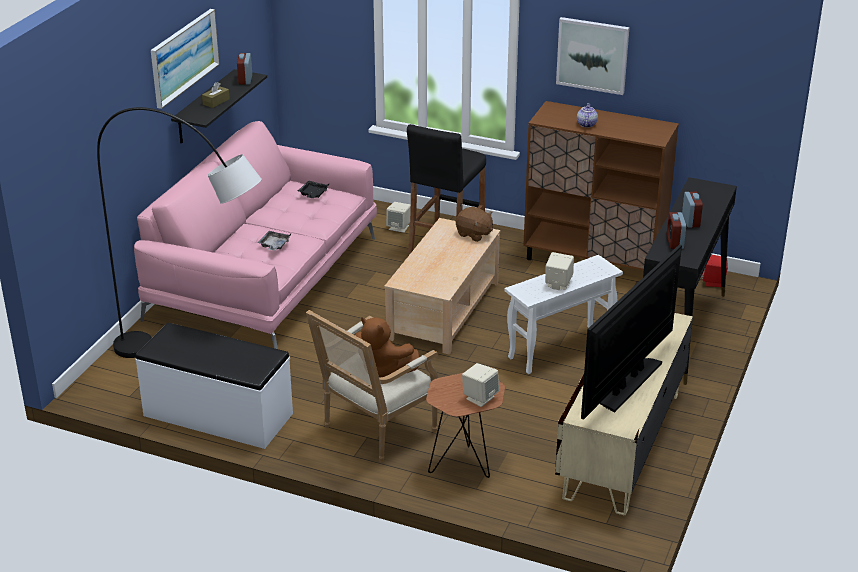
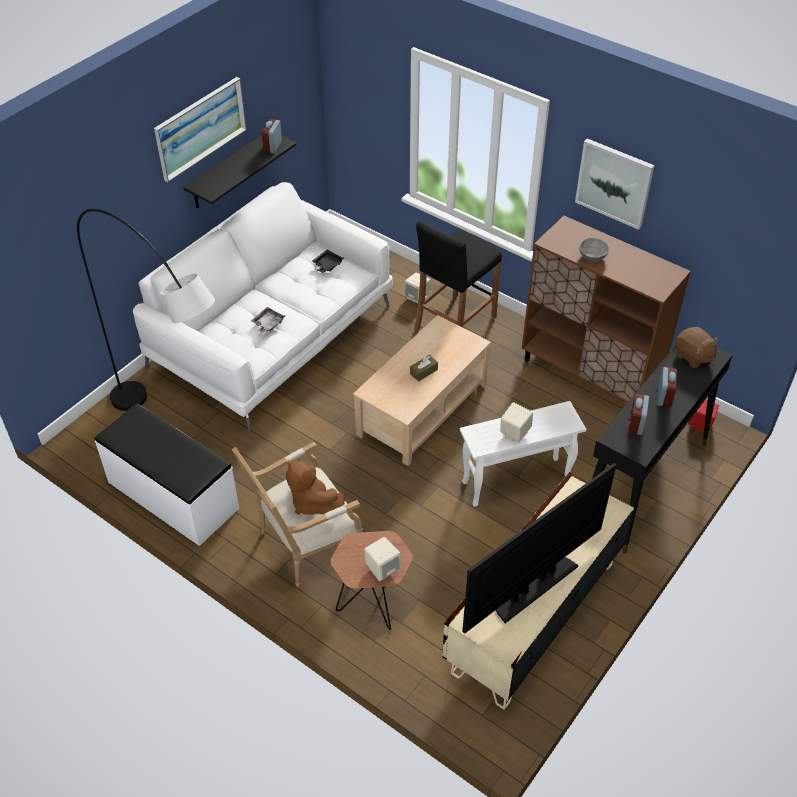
camera: 15 degrees right, 15 degrees up
(216, 102) = (233, 172): brown tissue box -> brown tissue box (423, 372)
(265, 277) = (273, 336): pink sofa -> white sofa
(474, 234) = (463, 343): brown plush toy -> brown plush toy (693, 356)
(586, 124) = (592, 256): teapot -> grey bowl

